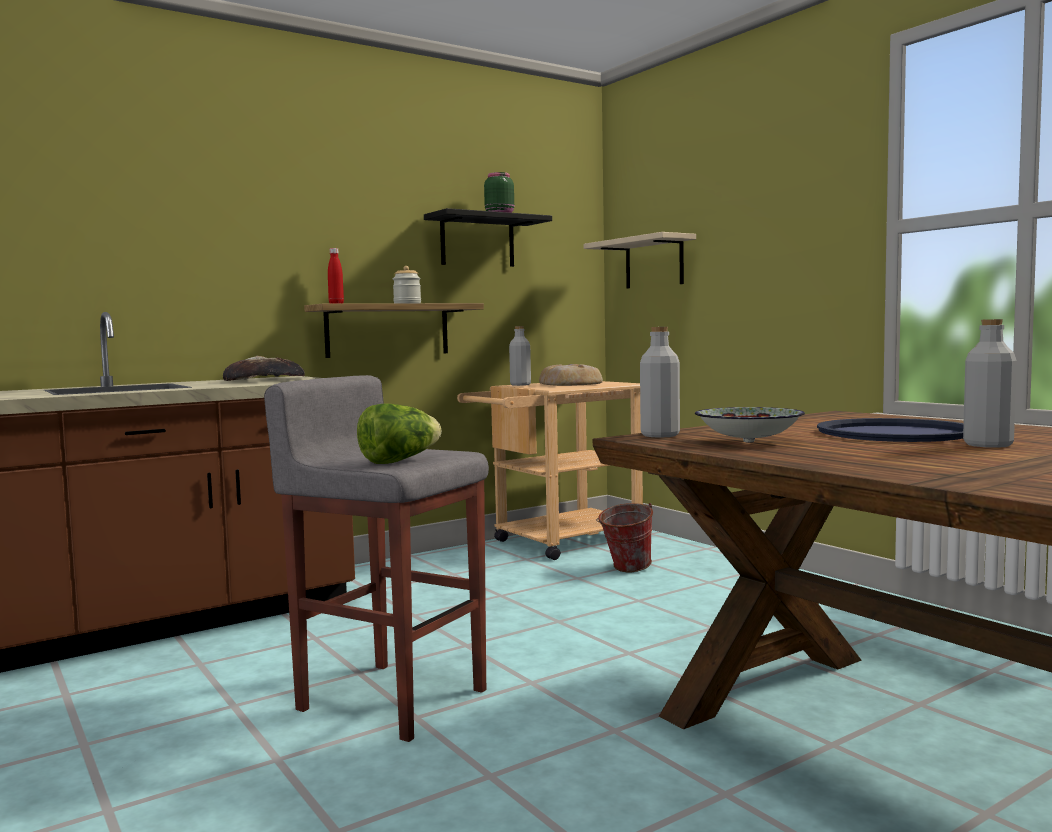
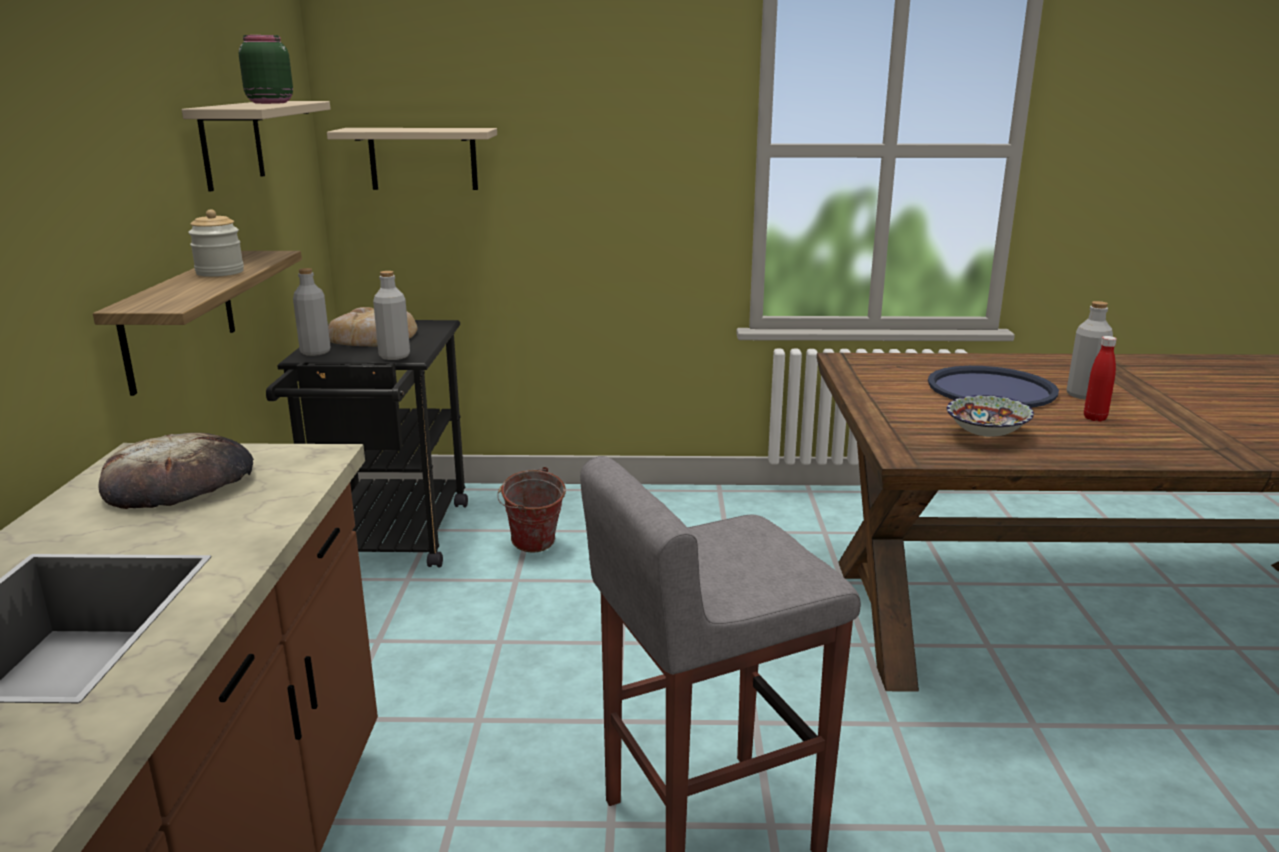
camera: 55 degrees left, 15 degrees up
(336, 304) = (146, 299): red bottle -> red bottle (1094, 418)
(399, 461) = (779, 567): lettuce -> none
(477, 241) = (231, 144): black shelf -> beige shelf
(557, 543) = (389, 542): beige cart -> black cart
(660, 435) = (901, 444): grey bottle -> grey bottle (394, 356)

